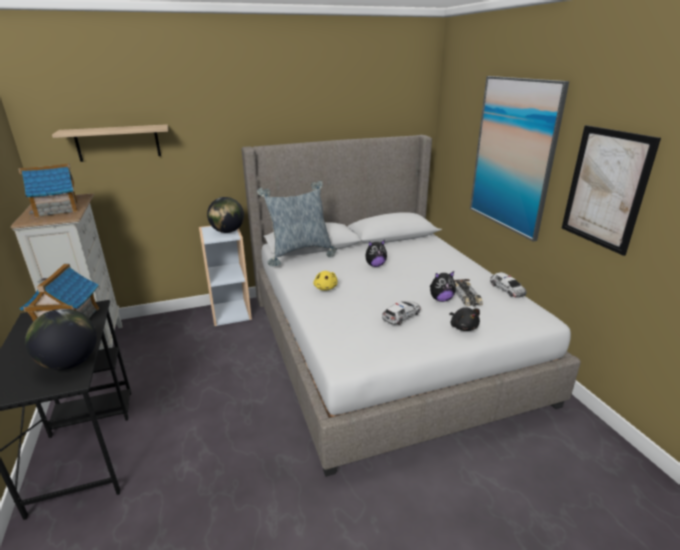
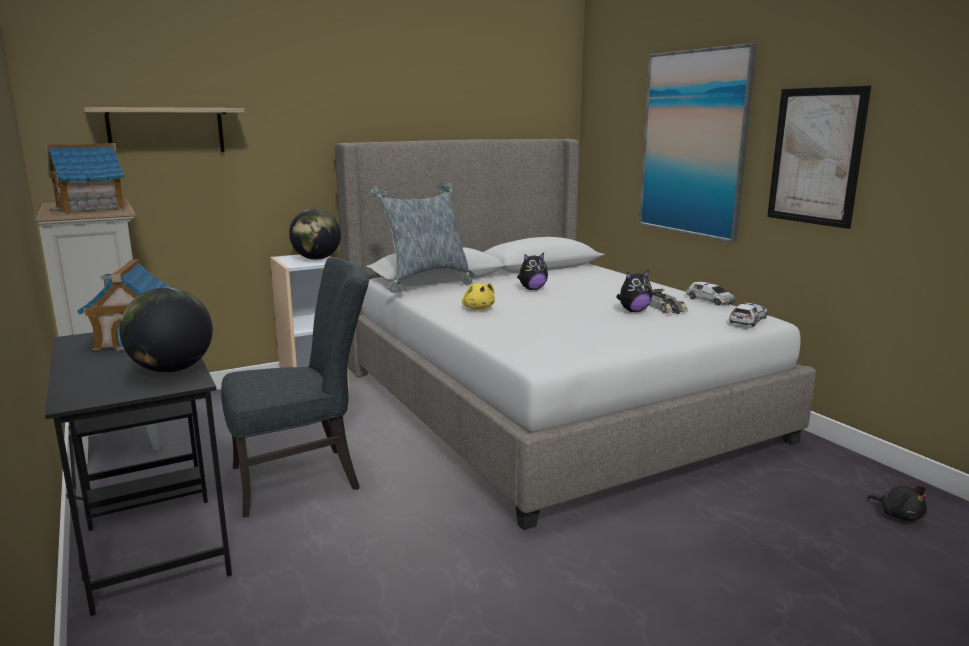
camera: 10 degrees left, 10 degrees down
(195, 403) = (304, 477): none -> grey chair
(401, 316) = (593, 323): toy car -> toy car (748, 320)
(463, 327) = (673, 329): black plush toy -> black plush toy (899, 515)

